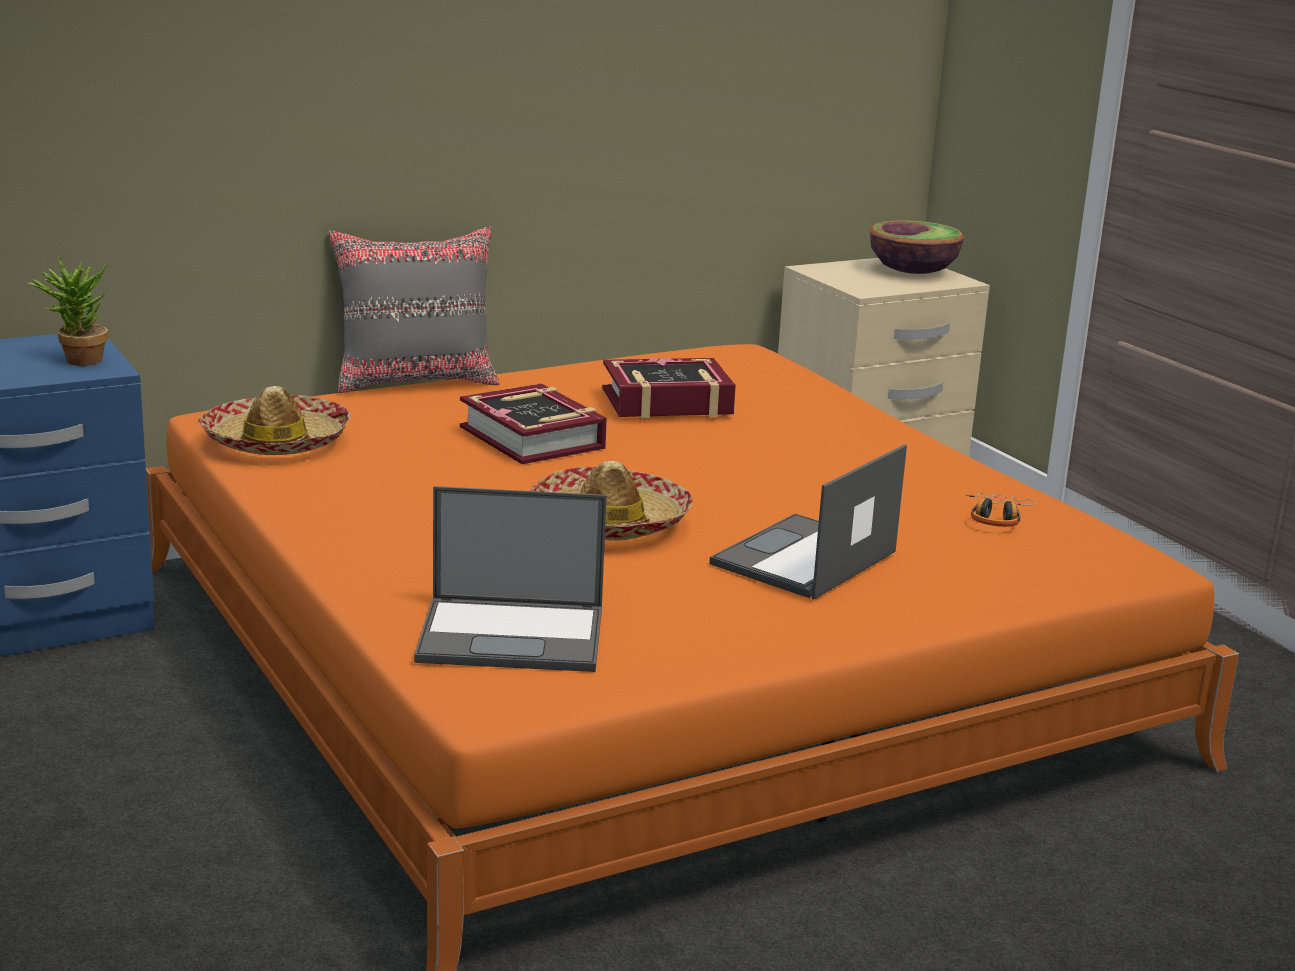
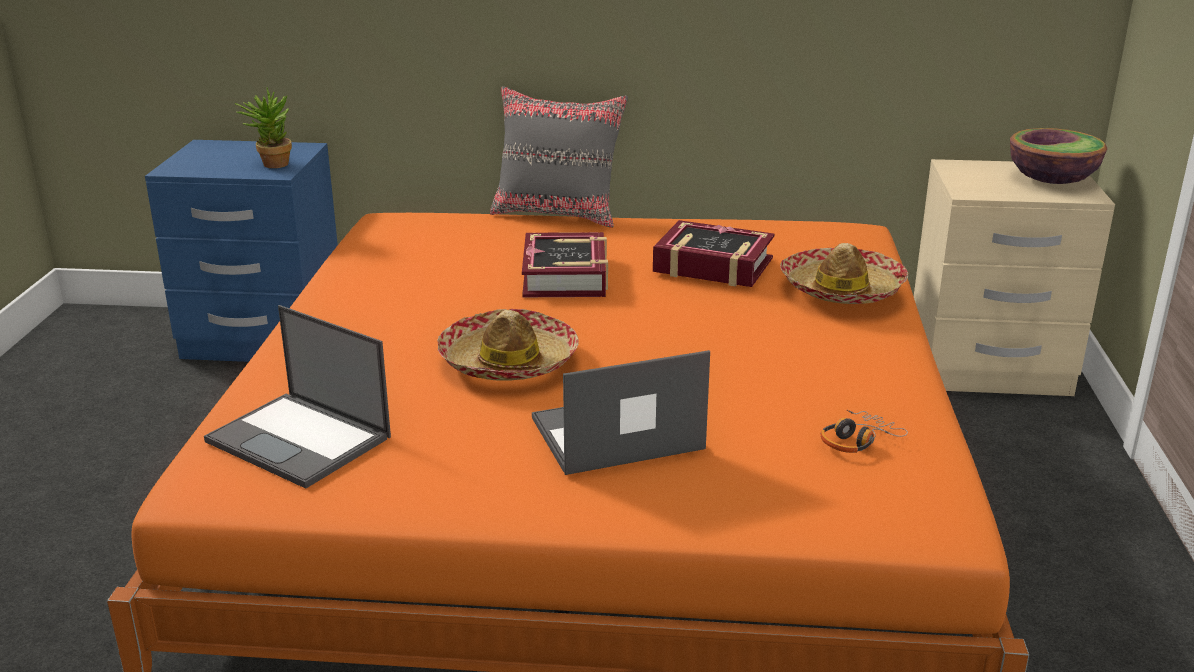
camera: 35 degrees right, 5 degrees up
(276, 441) = (392, 244): hat -> hat (842, 289)

